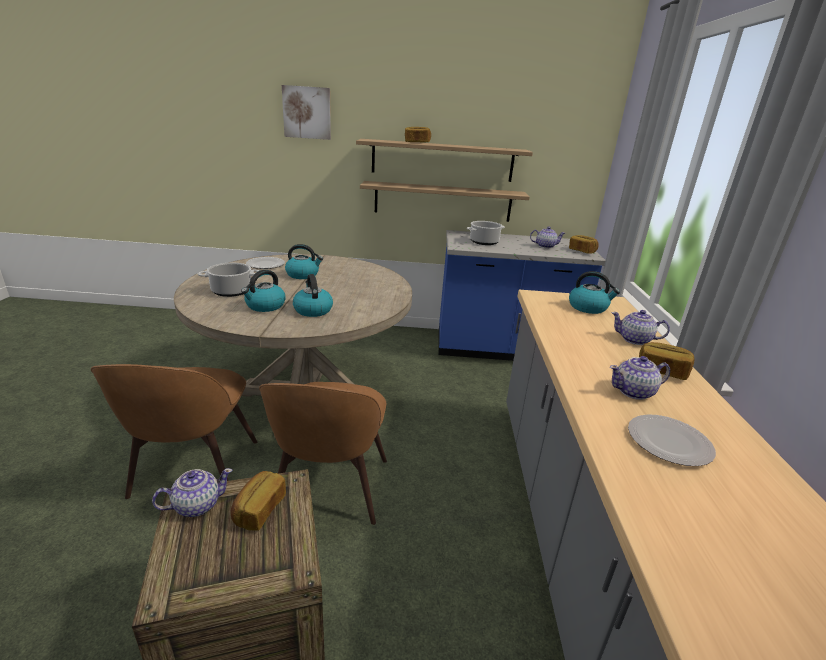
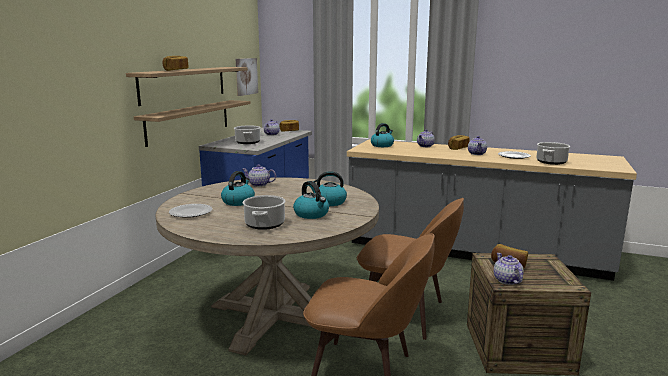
camera: 70 degrees left, 10 degrees down
(307, 112) = (74, 50): picture -> picture (245, 76)
(368, 275) = (259, 185): none -> teapot
(667, 506) = (551, 162): none -> cooking pot

